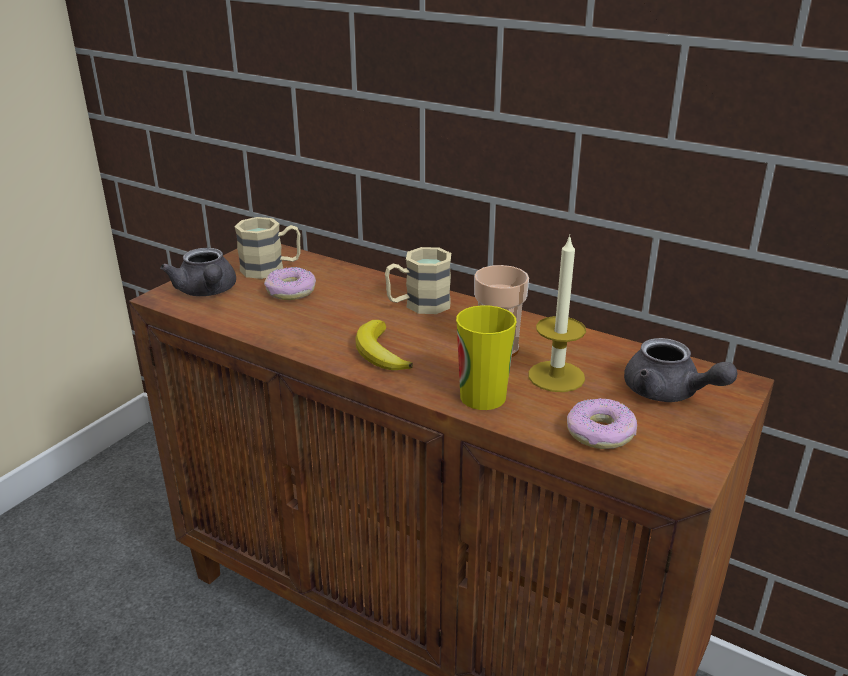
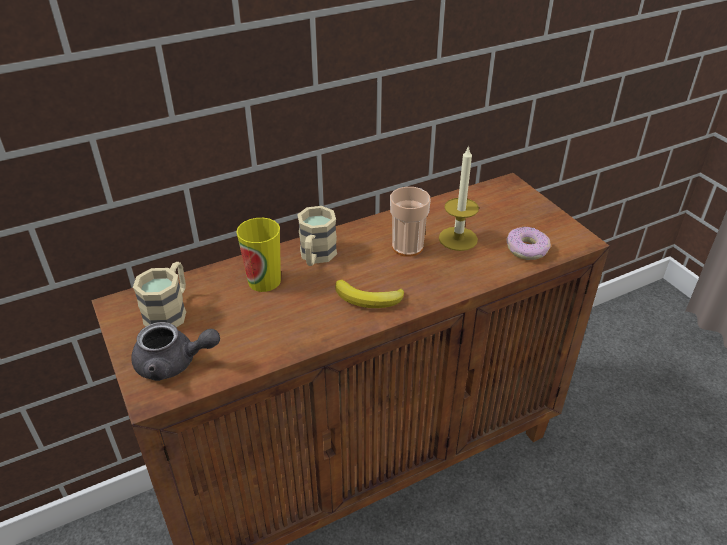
camera: 60 degrees left, 10 degrees up
(290, 291) = (226, 313): donut -> none
(482, 397) = (460, 276): cup -> cup (264, 281)
(668, 393) = (504, 209): grey teapot -> none

